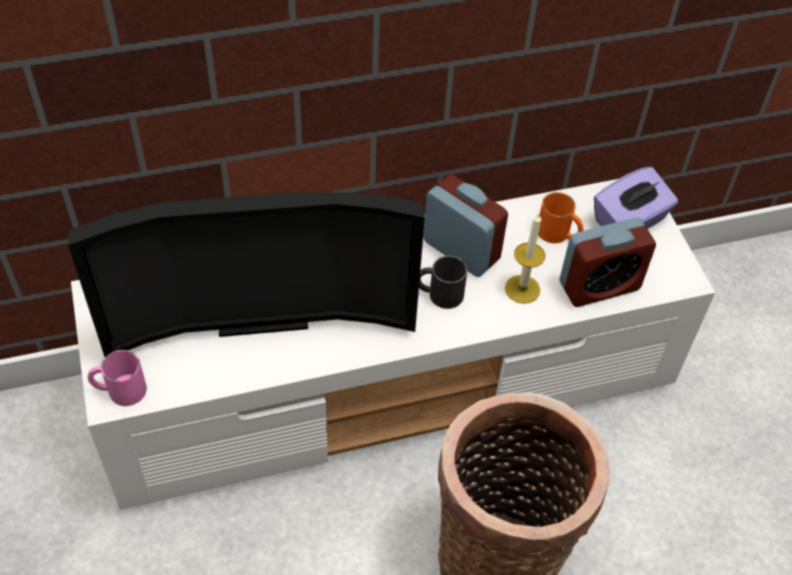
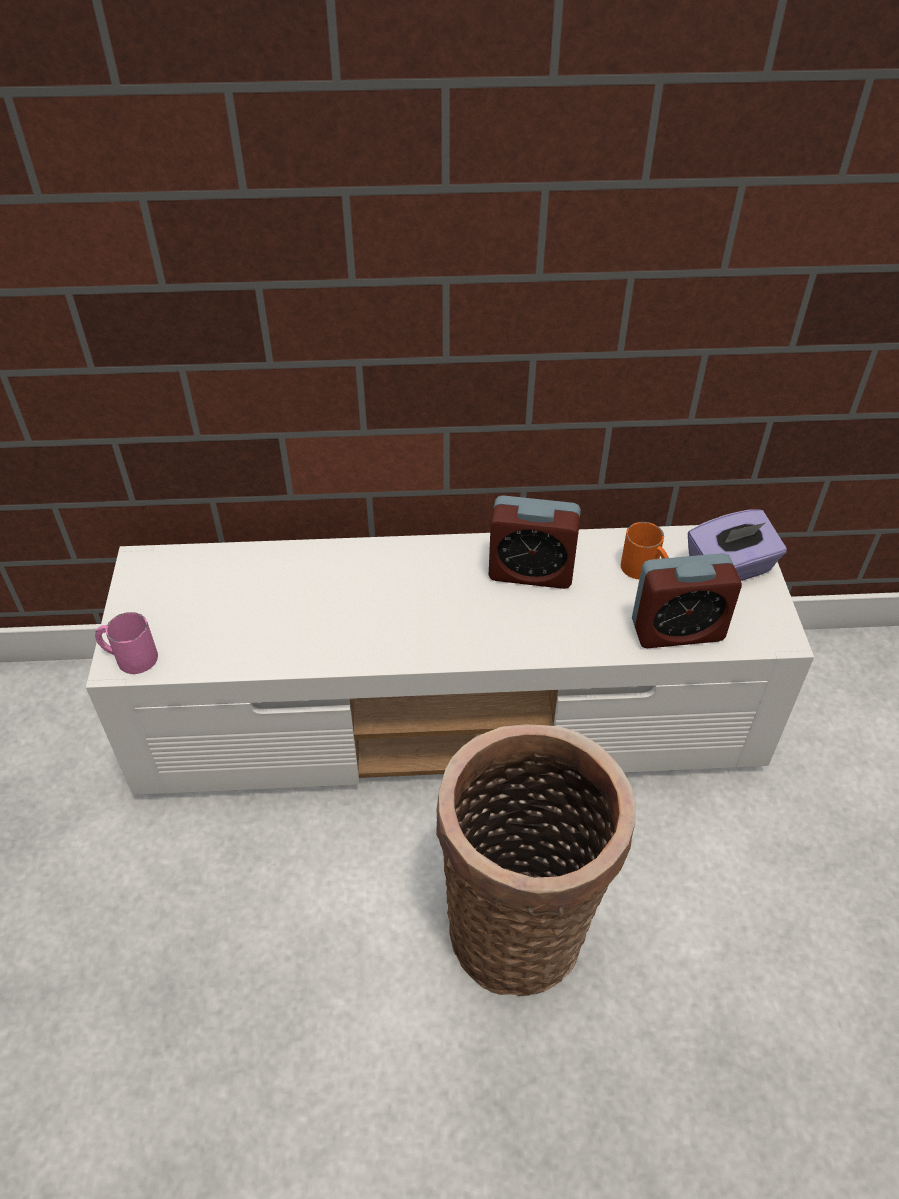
camera: 15 degrees right, 5 degrees down
(260, 312) = (298, 602): television -> none
(439, 294) = (494, 612): black mug -> none
(461, 250) = (531, 572): alarm clock -> alarm clock turned 135 degrees clockwise
(522, 289) = (588, 621): candle -> none

